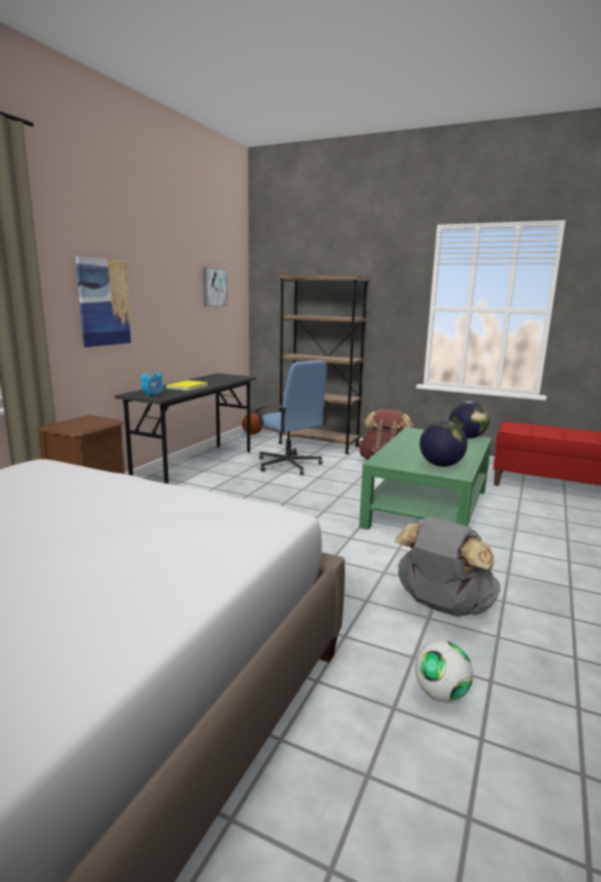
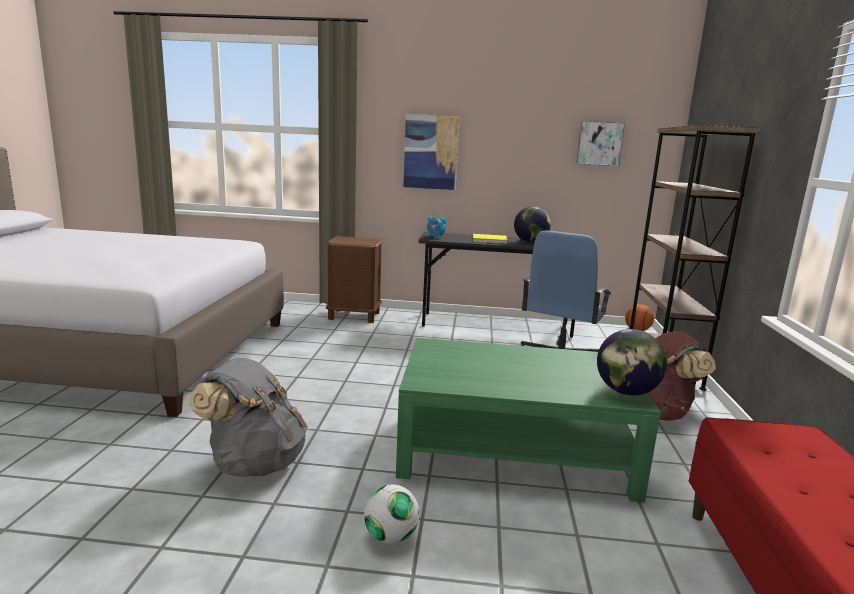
camera: 70 degrees right, 0 degrees up
(440, 693) = (121, 463): football -> football (390, 537)
(441, 465) = (451, 373): globe -> globe (530, 242)

